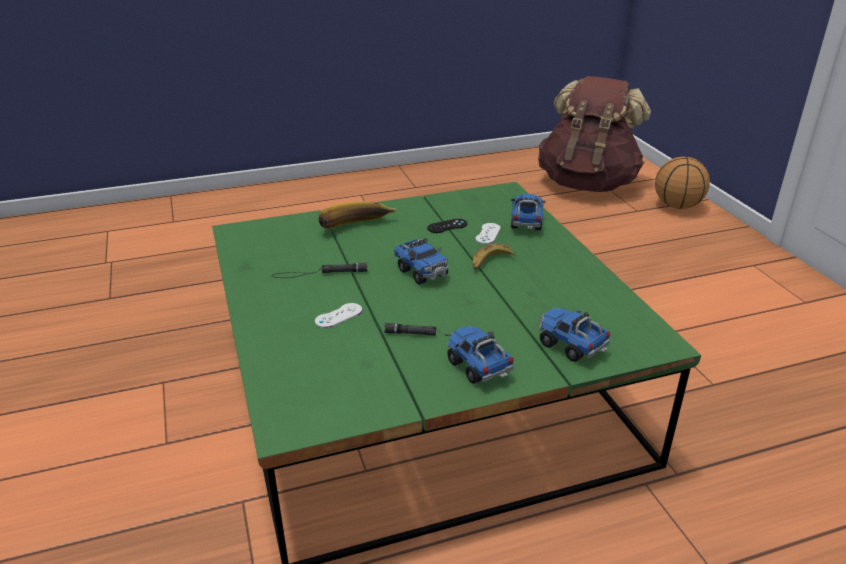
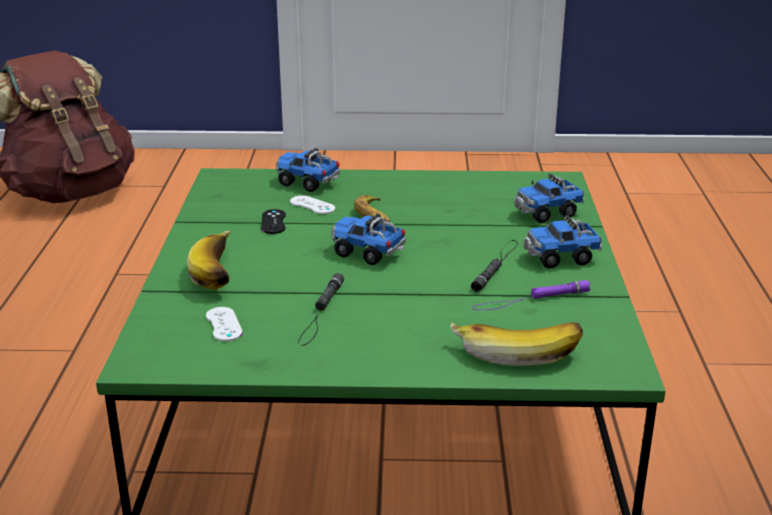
camera: 70 degrees left, 5 degrees down
(297, 366) = (516, 350): none -> banana
(338, 316) = (427, 313): white game controller -> white game controller (224, 324)
(385, 361) = (530, 300): none -> purple flashlight
(421, 272) = (367, 253): toy truck -> toy truck turned 135 degrees counterclockwise
(677, 206) = (179, 165): basketball -> none

